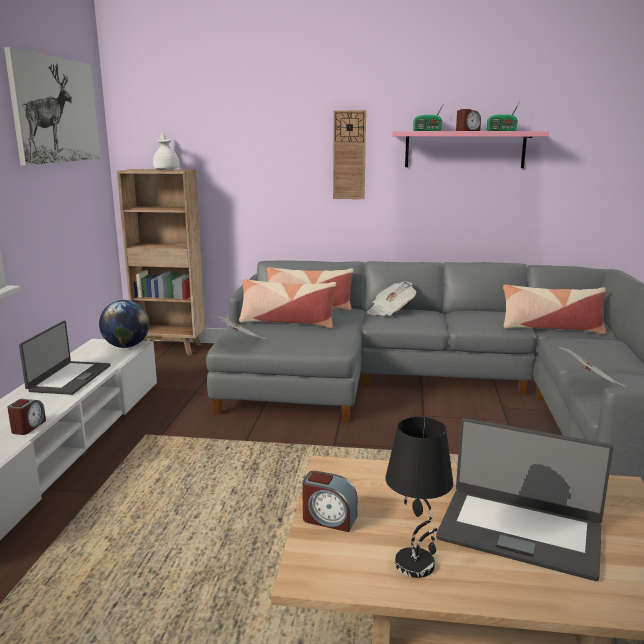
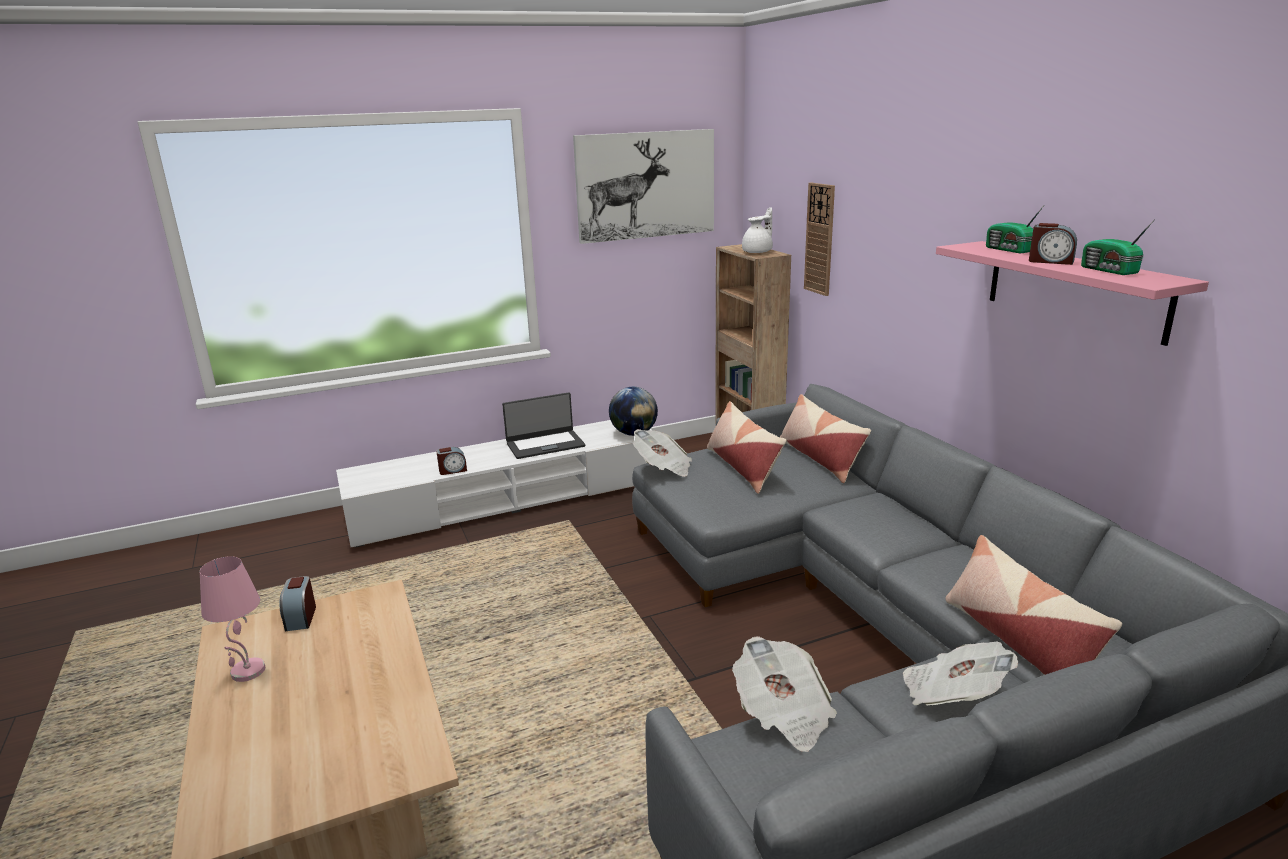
camera: 60 degrees right, 5 degrees up
(349, 155) = (929, 267): wall clock -> wall clock (820, 239)
(390, 311) = (876, 506): newspaper -> newspaper (952, 694)
(416, 564) = (248, 672): black table lamp -> pink table lamp
(520, 531) = (311, 712): laptop -> none

